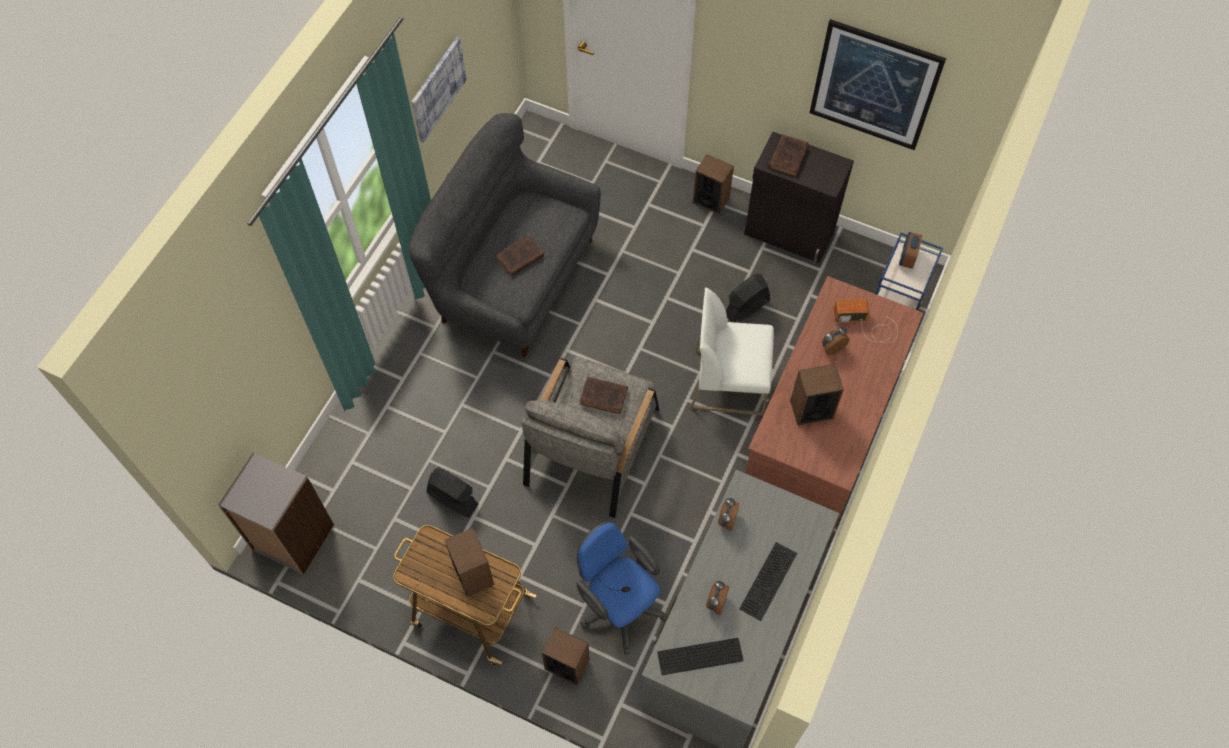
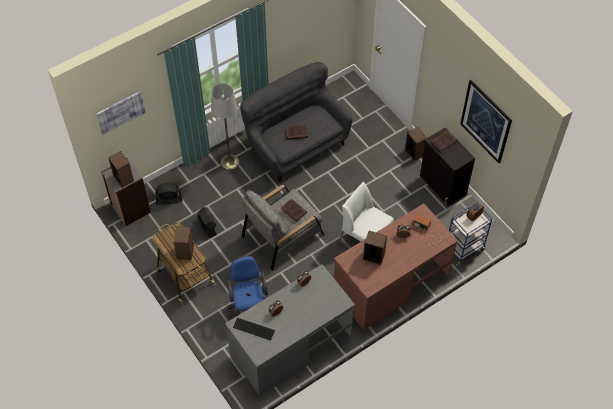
camera: 30 degrees right, 5 degrees down
(419, 363) = (230, 162): none -> grey floor lamp
(437, 89) = (290, 37): picture -> picture (120, 112)
(567, 664) = (211, 320): speaker -> speaker (123, 178)
(746, 307) = (397, 209): black fan -> black fan (169, 199)
(769, 582) = (303, 316): keyboard -> none

